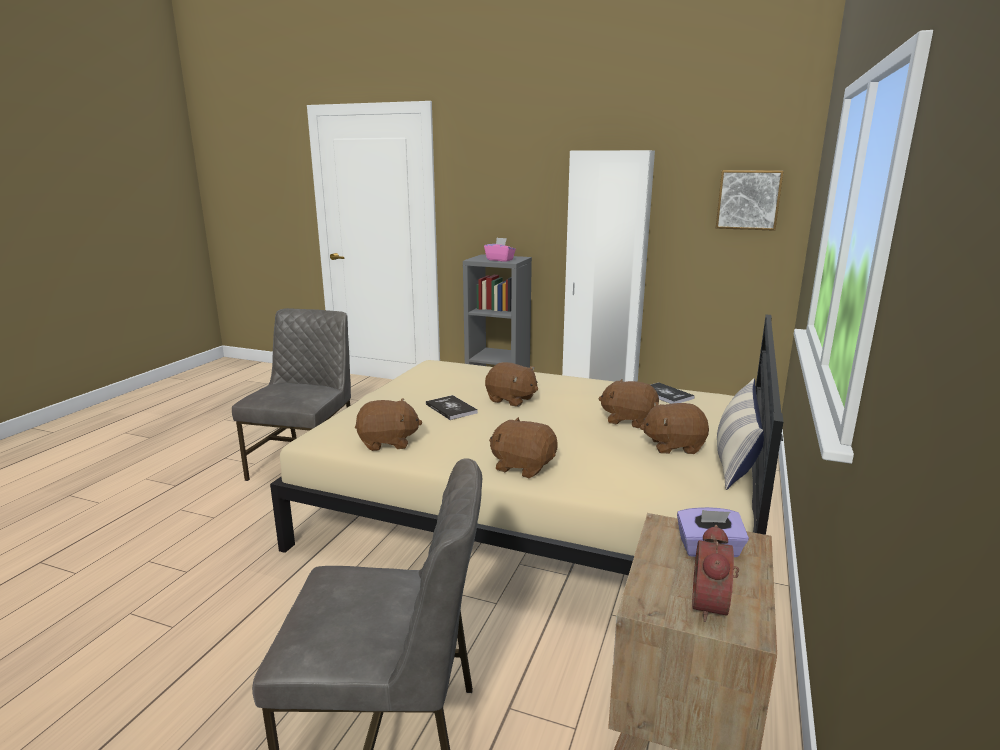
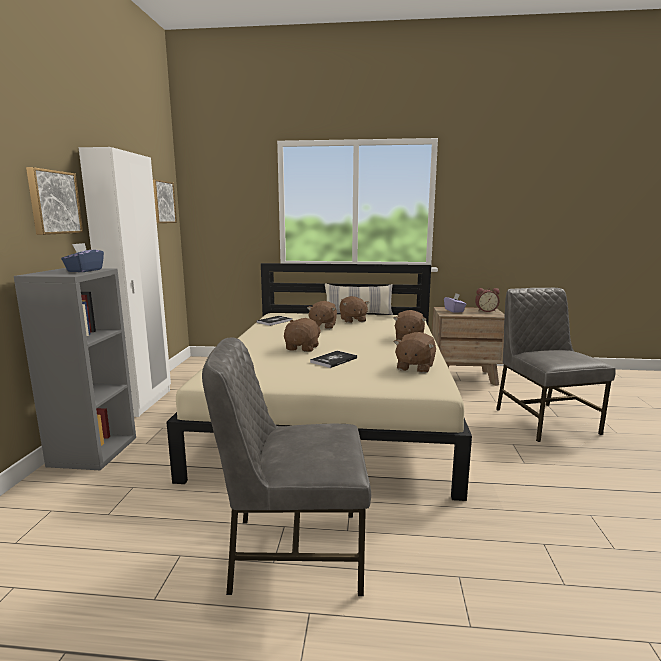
camera: 105 degrees left, 5 degrees down
(388, 442) = (414, 367): brown plush toy -> brown plush toy turned 135 degrees counterclockwise
(500, 260) = (84, 270): pink tissue box -> blue tissue box
(537, 202) = (53, 202): none -> picture

